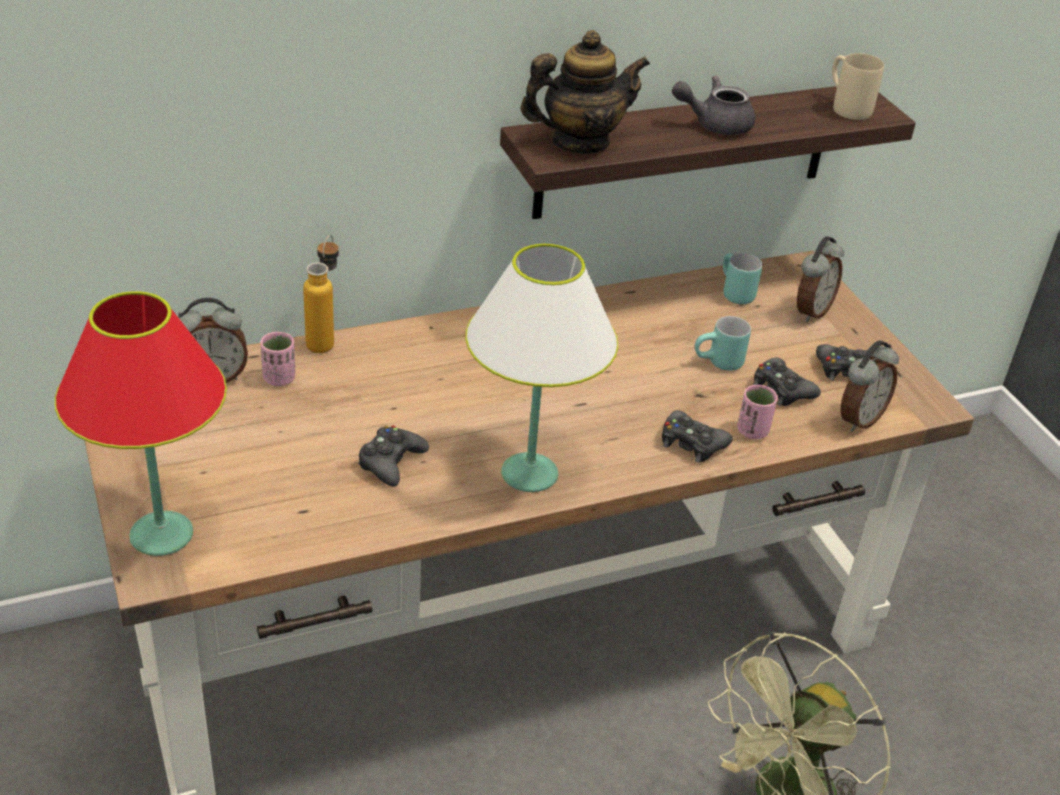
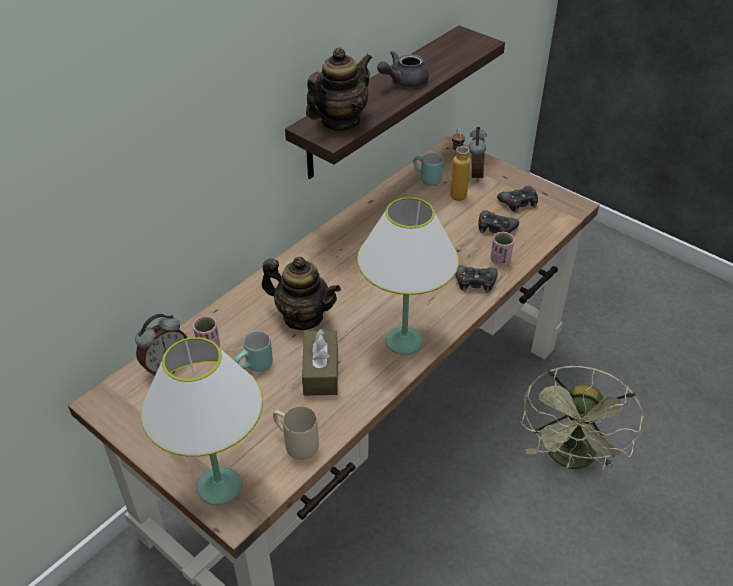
camera: 25 degrees left, 5 degrees up
(162, 533) = (219, 485): red table lamp -> white table lamp
(324, 339) = (216, 308): bottle -> bottle (456, 192)
(391, 462) = (320, 371): black game controller -> brown tissue box
(422, 392) = (303, 317): none -> teapot
(719, 364) = (452, 227): turquoise mug -> turquoise mug (255, 367)
(846, 106) = (462, 44): beige mug -> beige mug (295, 442)
(859, 419) = (546, 229): alarm clock -> none

